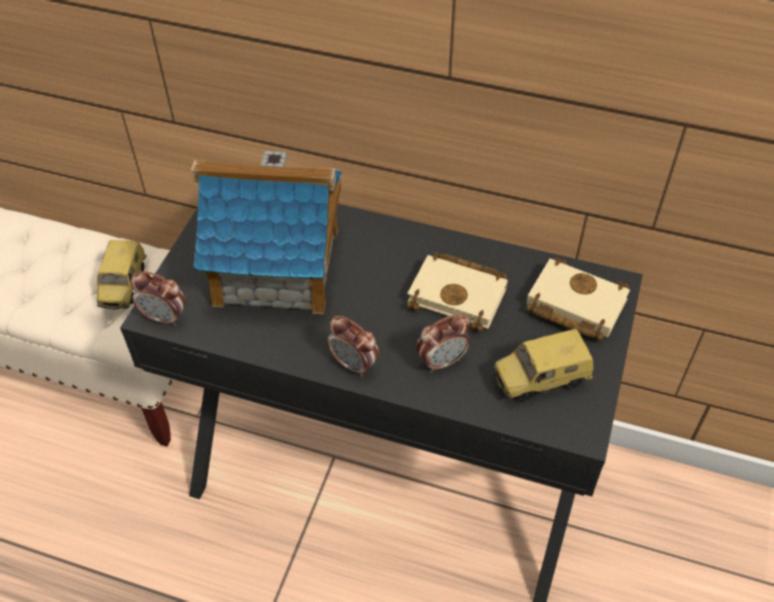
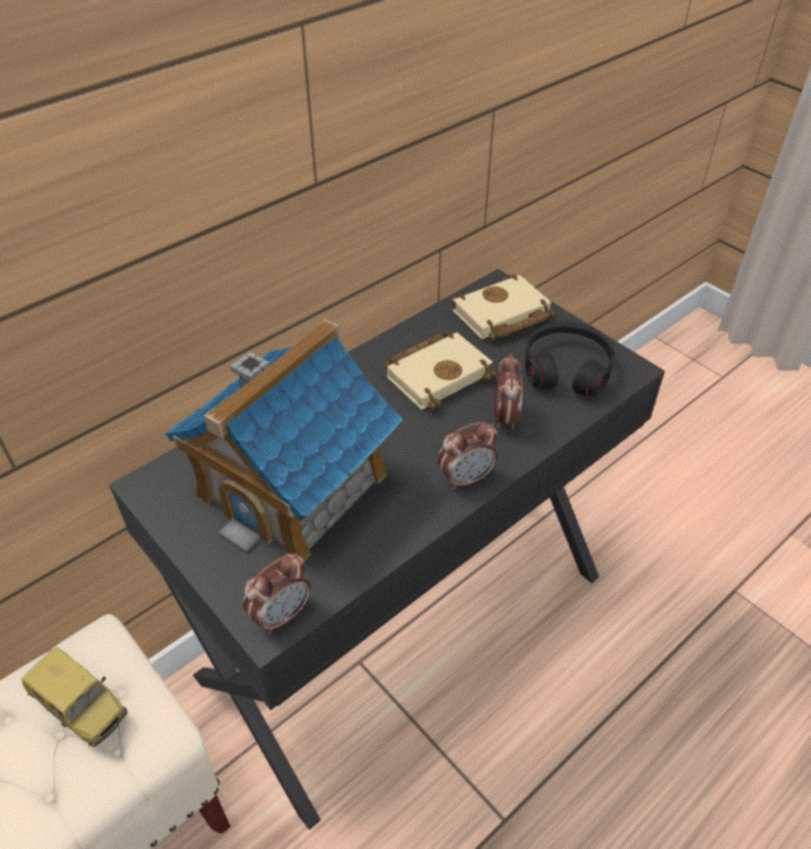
camera: 60 degrees left, 5 degrees down
(541, 381) = (566, 368): toy car -> black headphones

